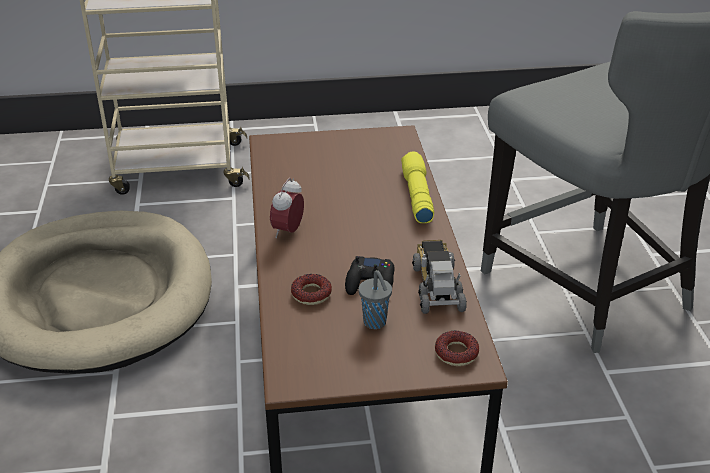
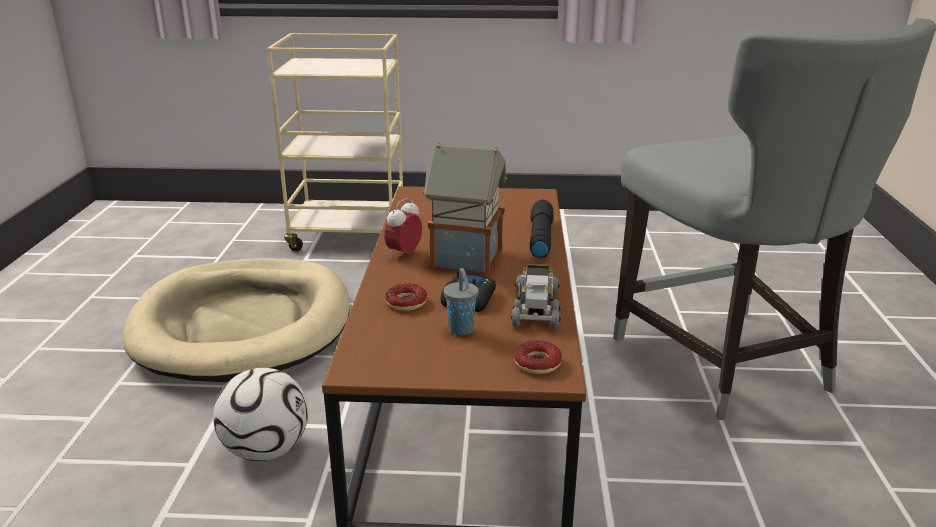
camera: 10 degrees right, 10 degrees down
(174, 440) = (266, 450): none -> football
(350, 231) = (465, 258): none -> toy house
(416, 195) = (539, 238): yellow flashlight -> black flashlight

